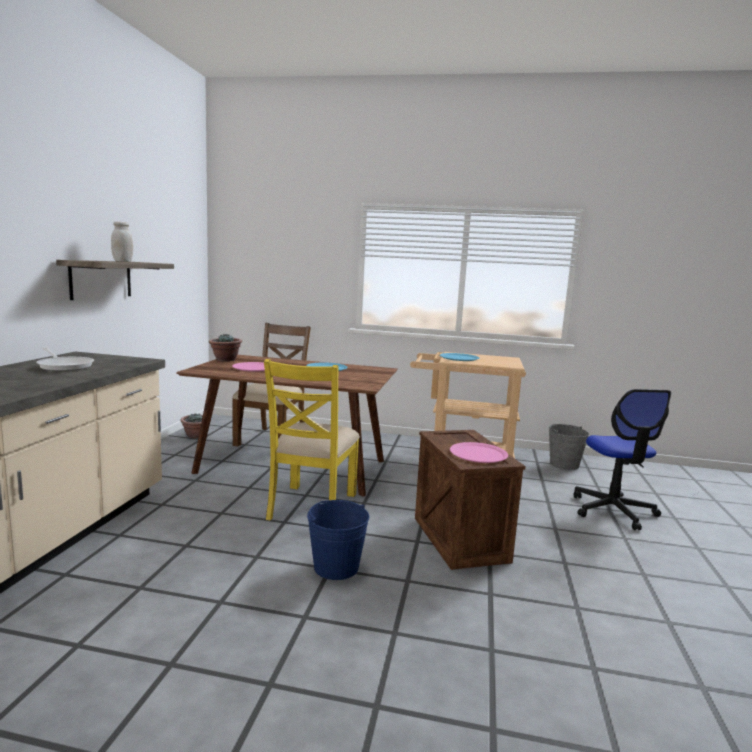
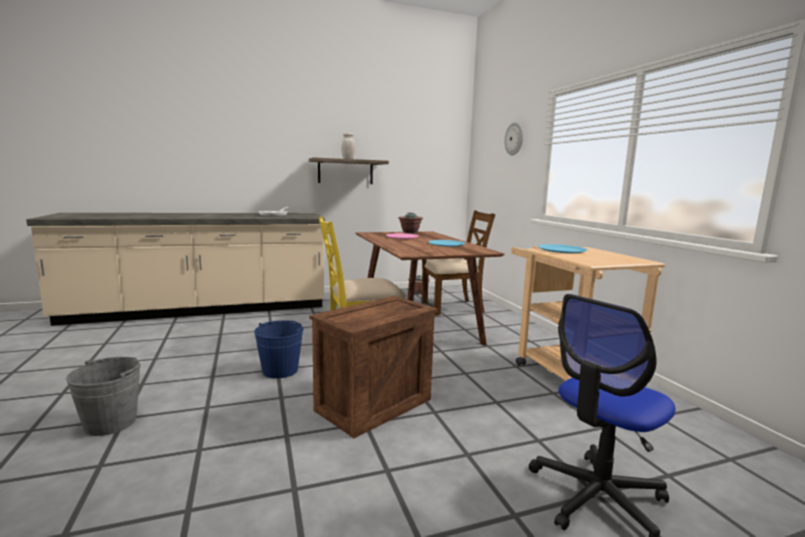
camera: 60 degrees right, 0 degrees up
(304, 243) = (514, 139): none -> wall clock
(478, 454) = (360, 316): pink plate -> none
(564, 464) = (695, 437): grey bucket -> grey bucket (111, 423)

